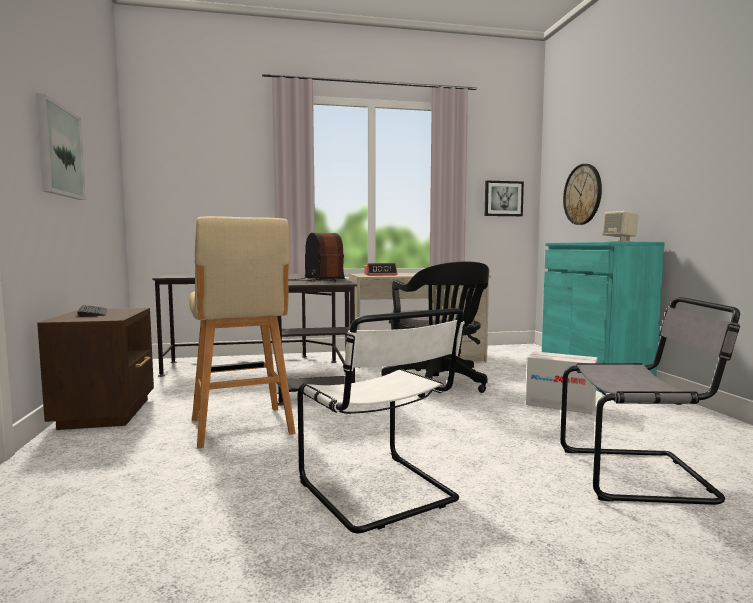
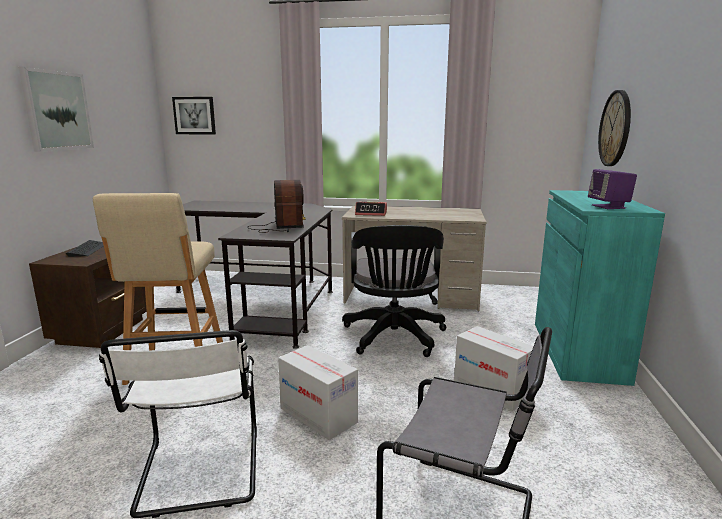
camera: 20 degrees right, 10 degrees up
(439, 439) = (318, 415): none -> cardboard box
(503, 198) = (537, 124): picture -> picture (194, 115)
(619, 241) = (609, 207): beige speaker -> purple speaker

